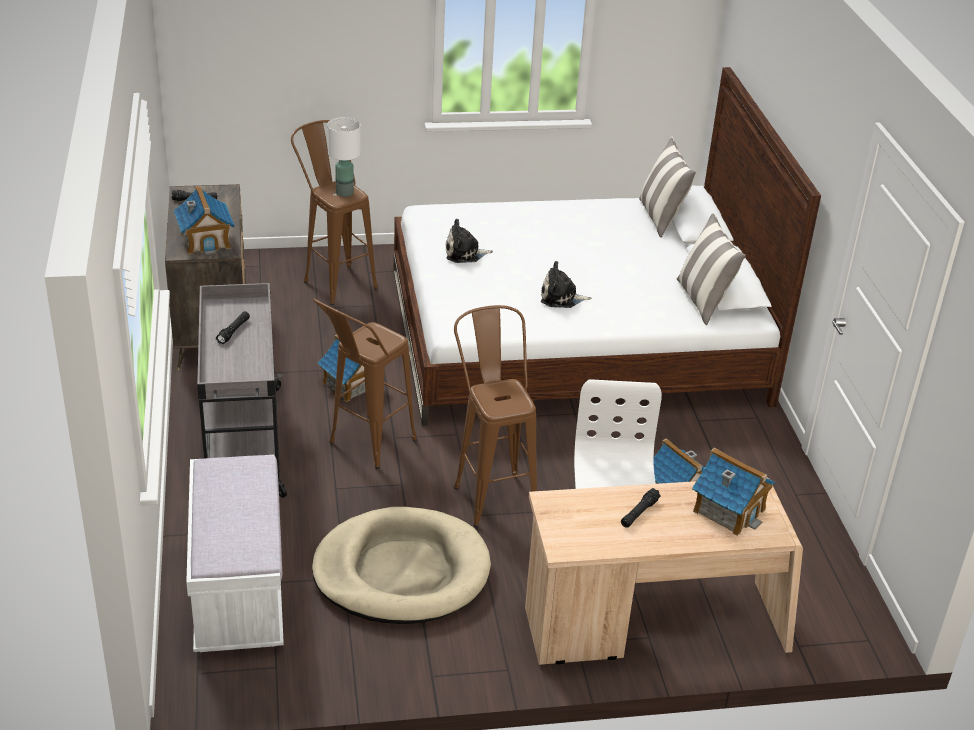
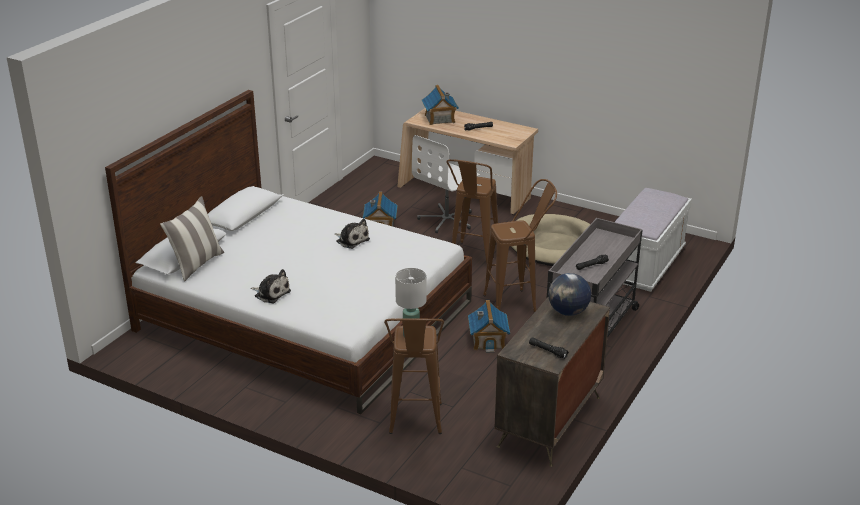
camera: 140 degrees left, 5 degrees down
(206, 240) = (567, 312): toy house -> globe
(464, 253) = (368, 288): plush toy -> plush toy (271, 293)
(703, 301) = (273, 211): pillow -> none

